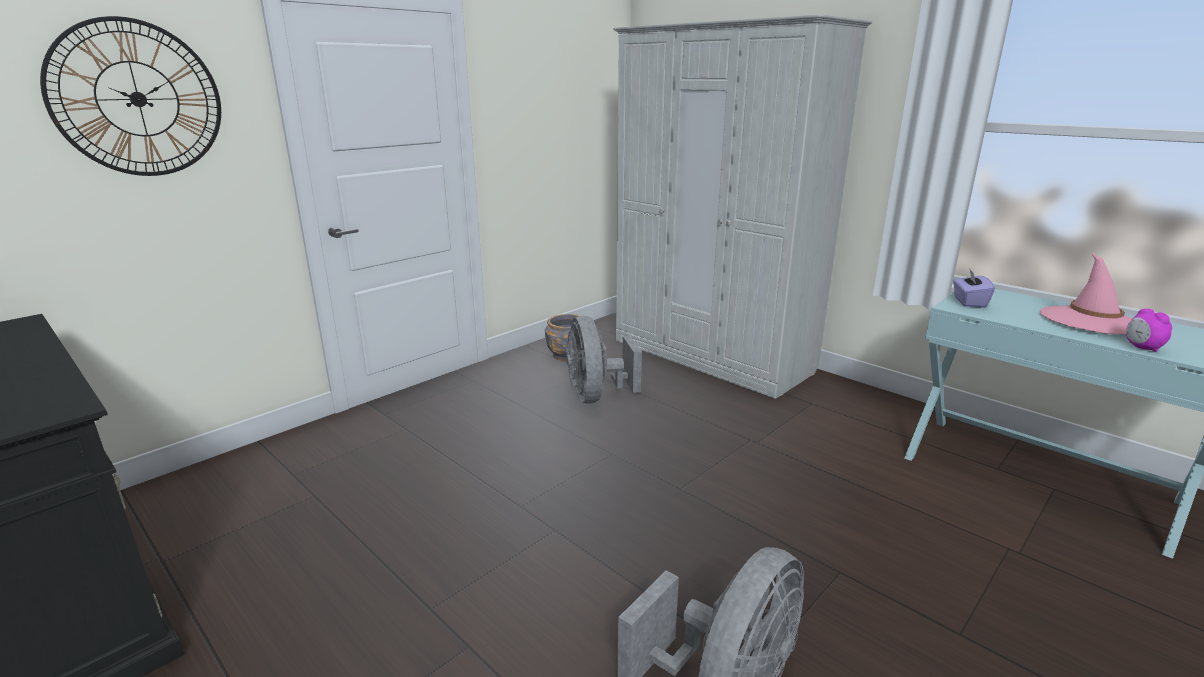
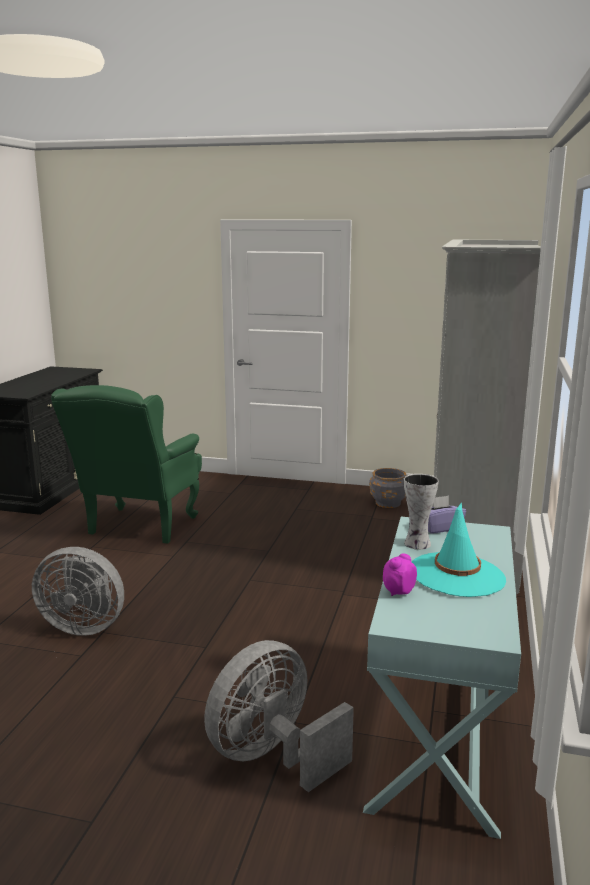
camera: 60 degrees right, 5 degrees down
(138, 99) = (158, 279): wall clock -> none
(425, 542) = (137, 530): none -> green armchair
(596, 396) = (338, 527): grey fan -> grey fan (272, 756)
(1012, 317) = (416, 544): none -> vase
(1091, 321) = (457, 575): pink hat -> turquoise hat

